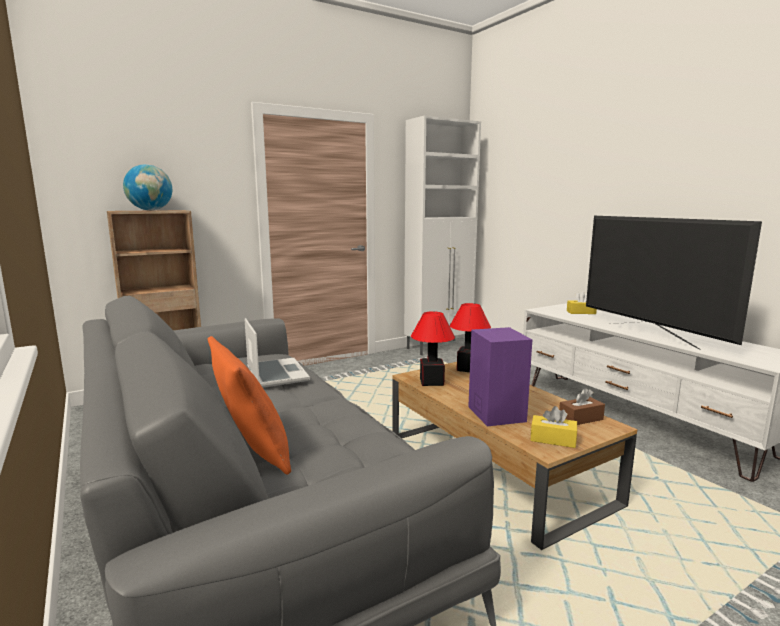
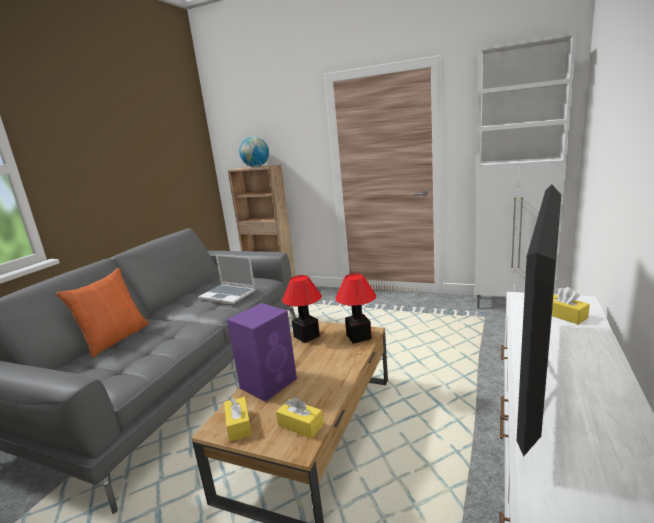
camera: 55 degrees right, 5 degrees up
(275, 374) = (228, 295): laptop -> laptop turned 90 degrees clockwise
(580, 418) = (300, 425): brown tissue box -> yellow tissue box

